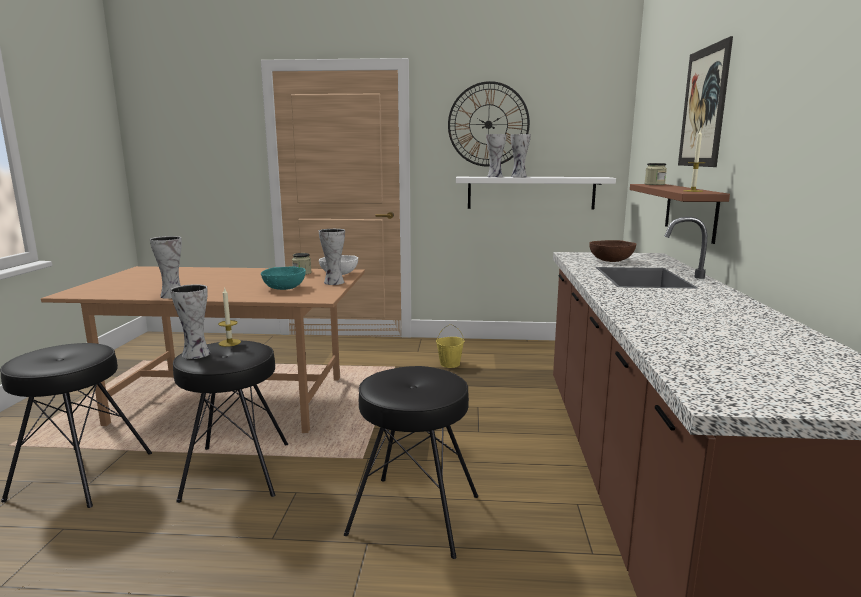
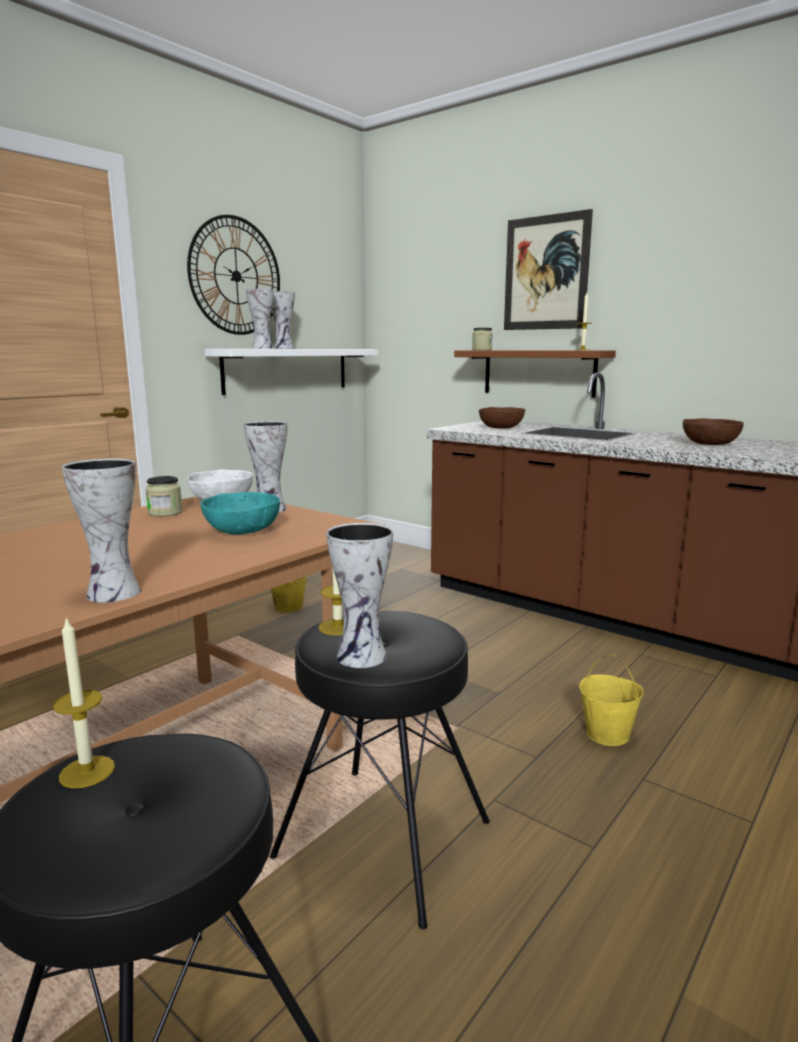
camera: 55 degrees left, 0 degrees up
(74, 346) = (87, 772): none -> candle
(414, 515) = (607, 734): black stool -> yellow bucket
(688, 311) = (710, 444): none -> brown bowl

